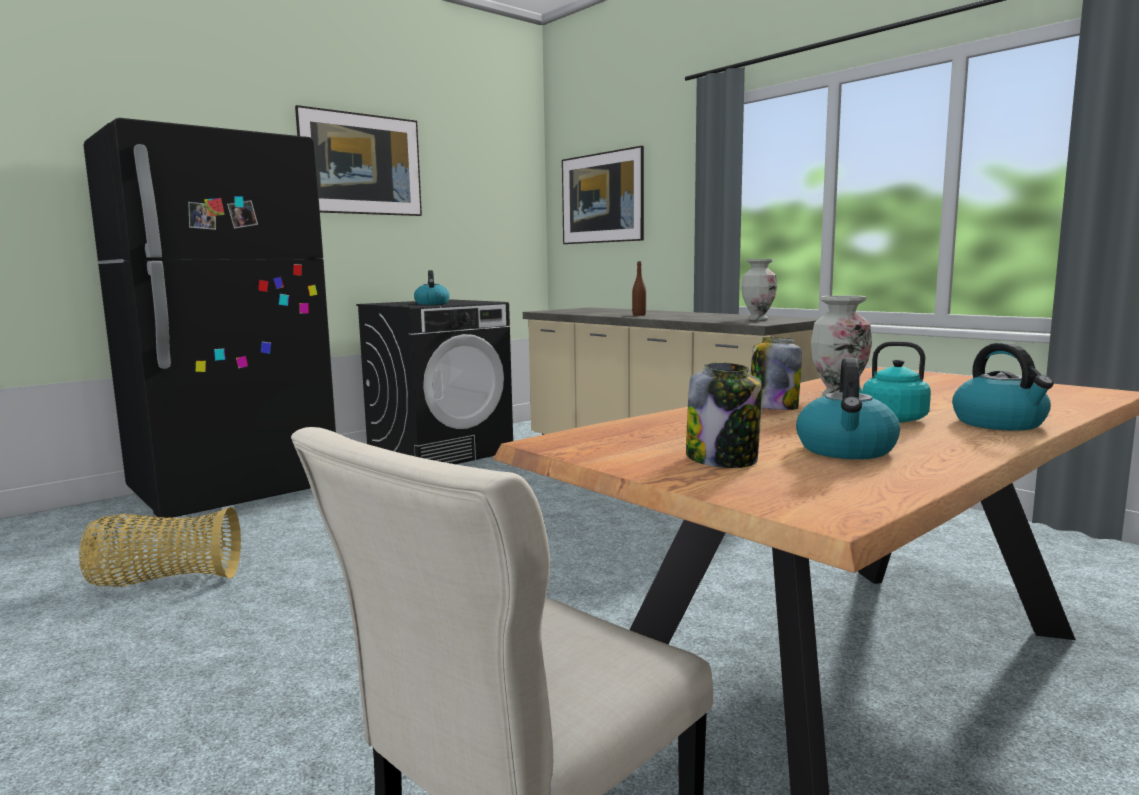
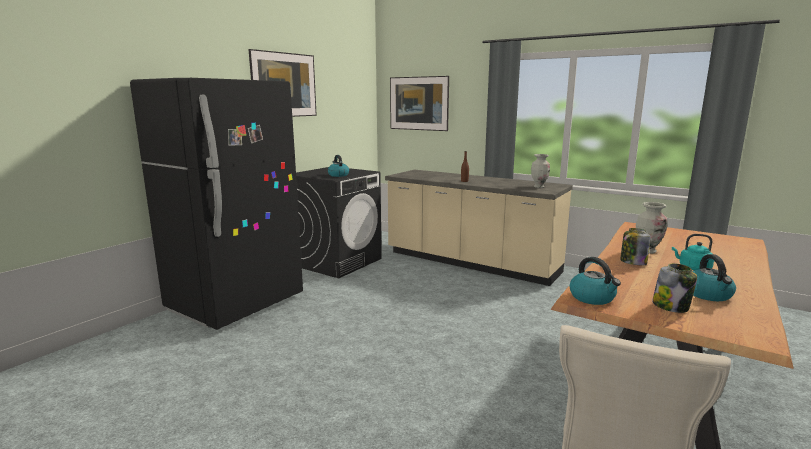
camera: 15 degrees left, 5 degrees up
(165, 580) = (260, 372): basket -> none
(1000, 423) = (739, 269): kettle -> kettle (592, 298)

